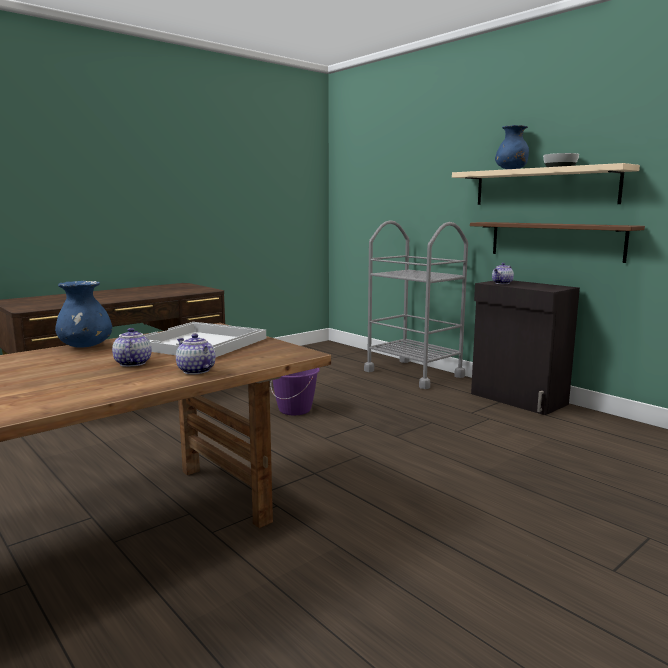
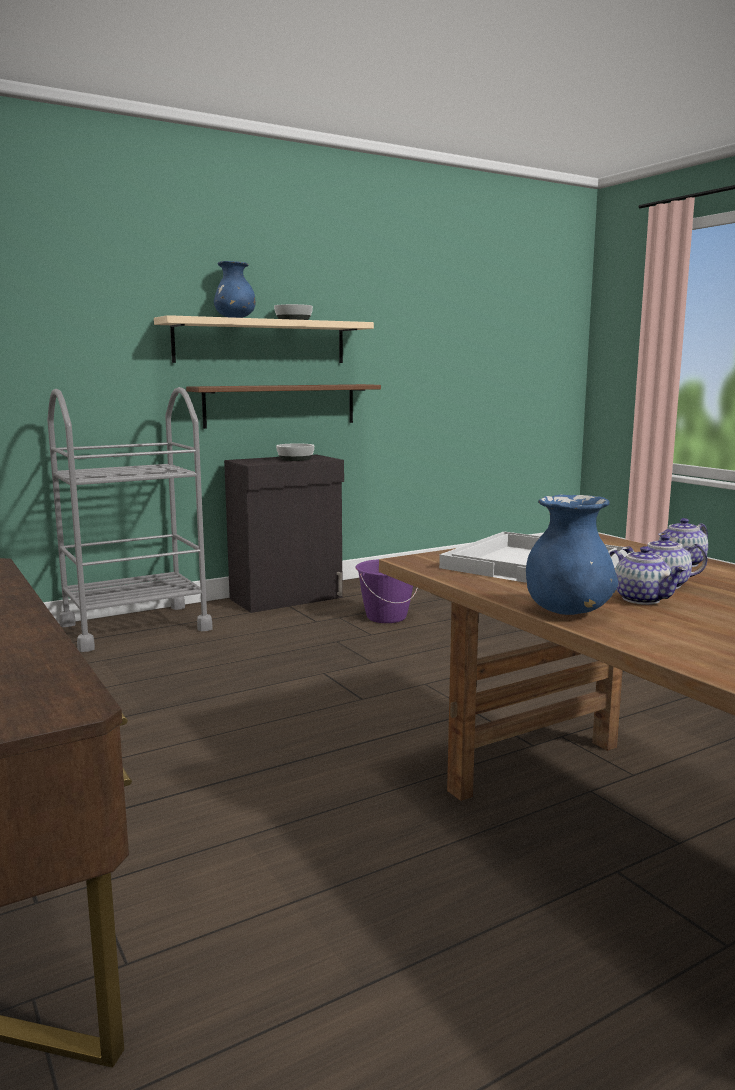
camera: 80 degrees left, 0 degrees up
(295, 410) = (234, 711): purple bucket -> purple bucket (386, 617)
(502, 283) = (263, 462): teapot -> teapot (642, 599)
(532, 286) = (296, 459): none -> bowl

